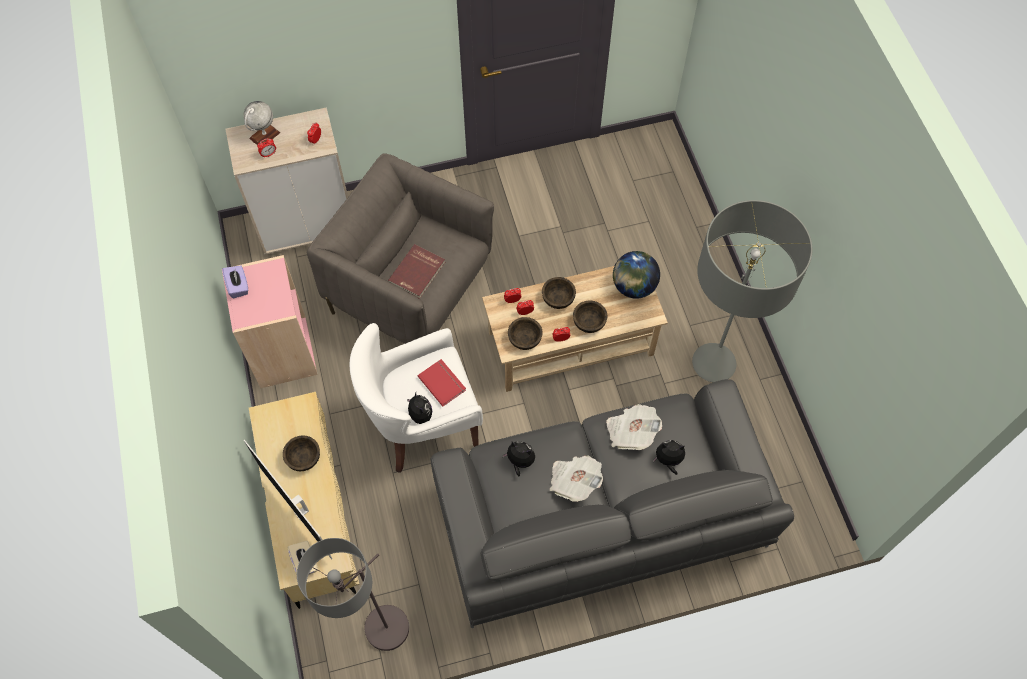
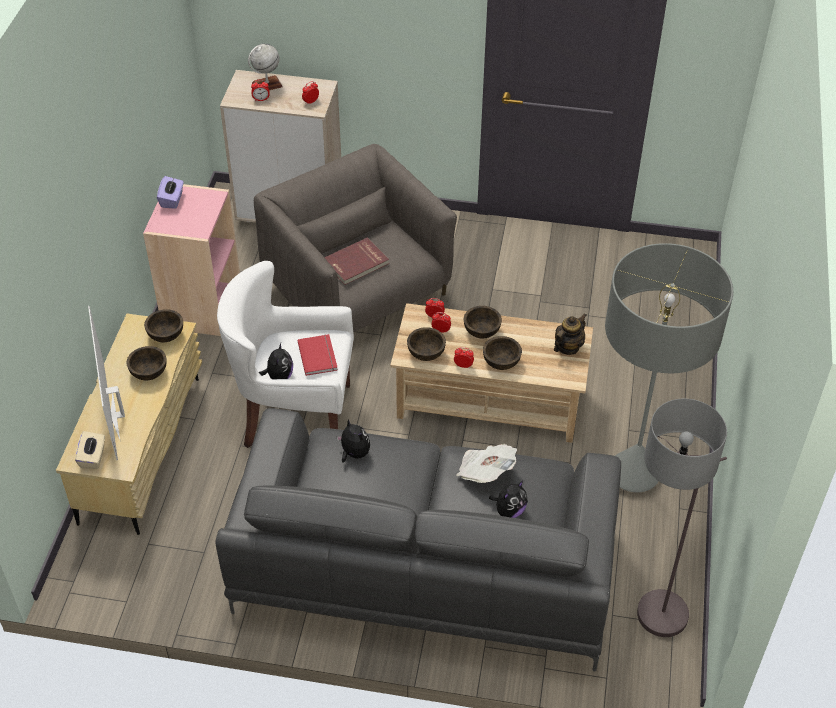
camera: 25 degrees right, 15 degrees down
(296, 415) = (165, 335): none -> brown bowl
(377, 638) = (133, 582): grey floor lamp -> grey floor lamp (648, 619)
(574, 481) = (397, 491): newspaper -> none
(633, 286) = (568, 347): globe -> teapot
(668, 460) = (509, 511): plush toy -> plush toy turned 105 degrees clockwise

